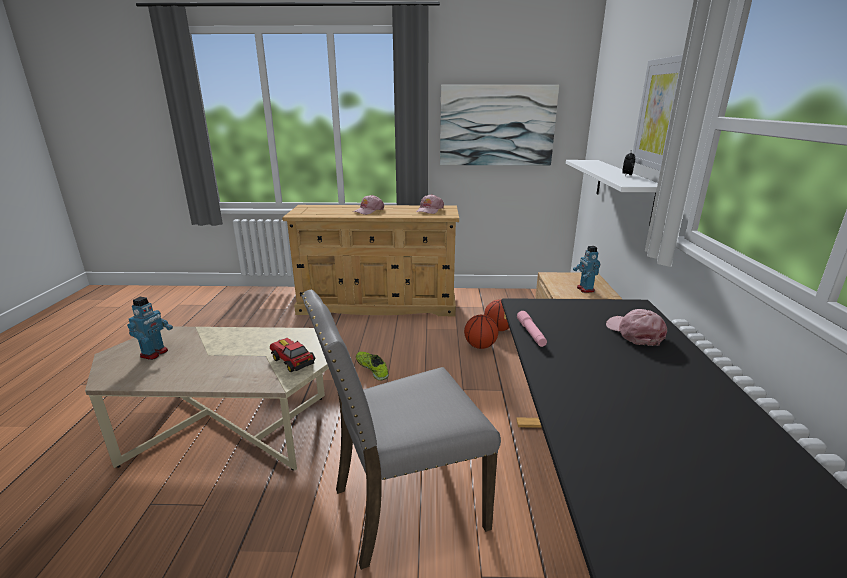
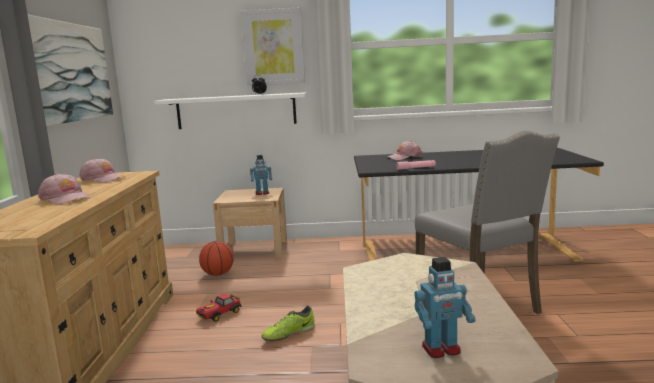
camera: 90 degrees left, 10 degrees down
(155, 353) = (441, 349): toy robot -> toy robot turned 150 degrees clockwise
(292, 360) = (420, 267): toy car -> toy car (219, 315)
(480, 346) = (251, 282): basketball -> none

